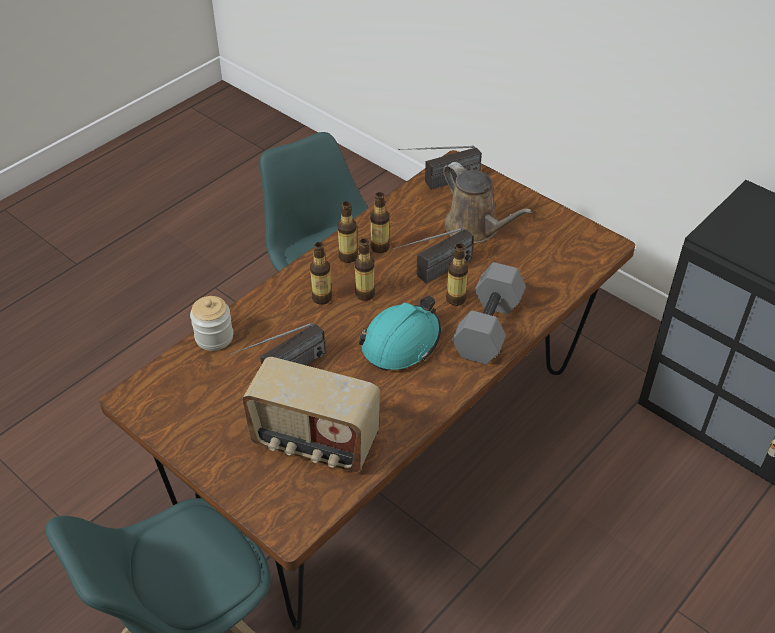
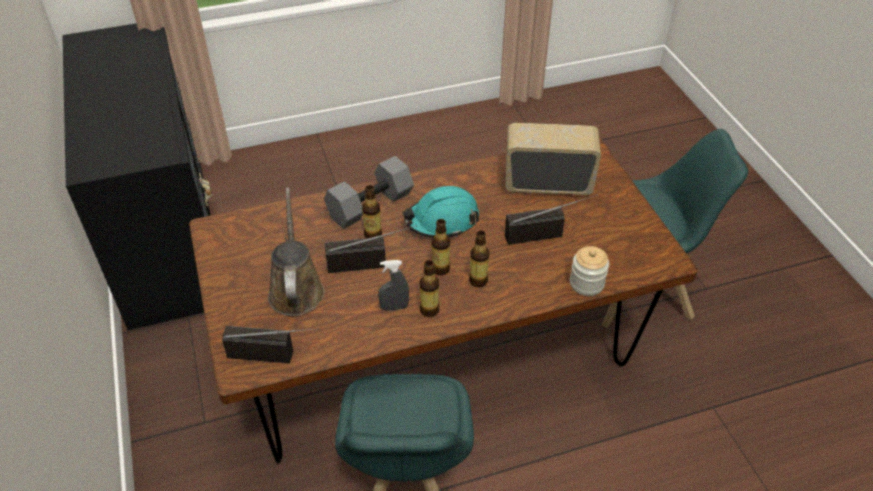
camera: 150 degrees left, 0 degrees up
(314, 443) = (547, 182): radio -> radio turned 45 degrees counterclockwise
(380, 247) = (394, 307): bottle -> grey spray bottle

